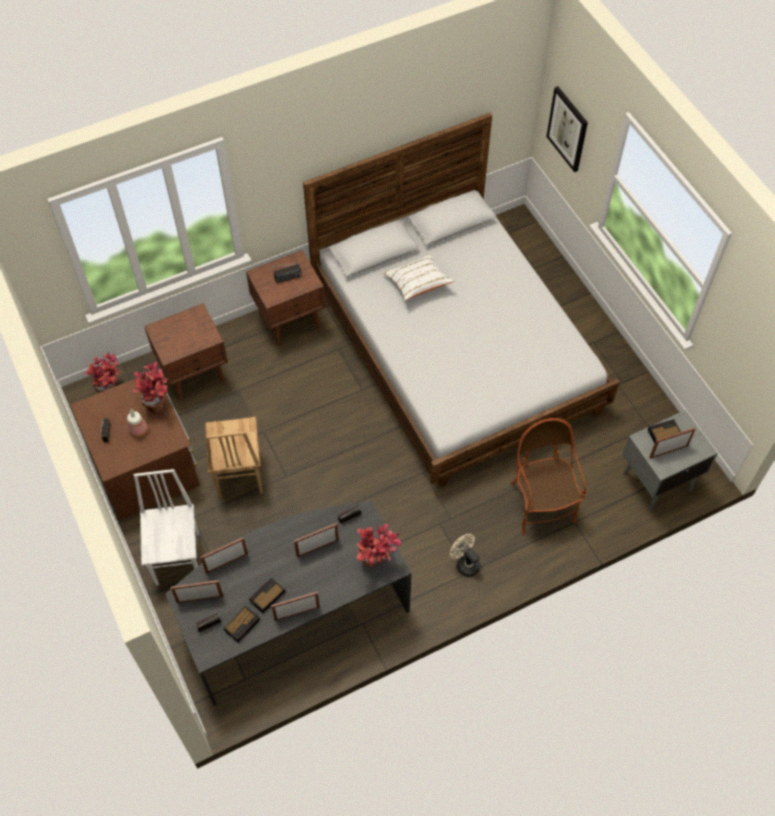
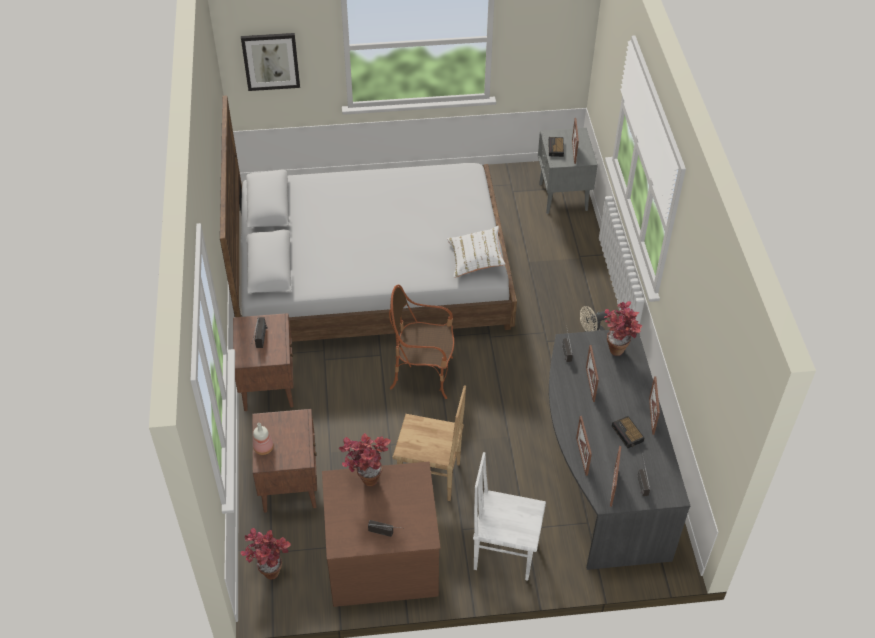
camera: 70 degrees left, 10 degrees down
(139, 430) = (392, 501): bottle -> bottle (264, 447)
(243, 624) = (650, 459): alarm clock -> none
(417, 283) = (325, 246): white pillow -> white pillow (475, 259)
(541, 504) = (555, 270): armchair -> armchair (423, 374)

